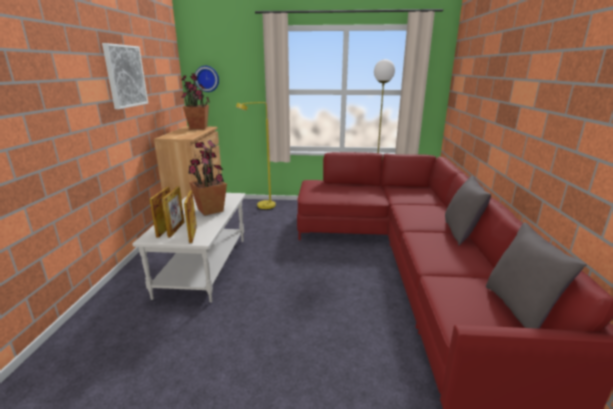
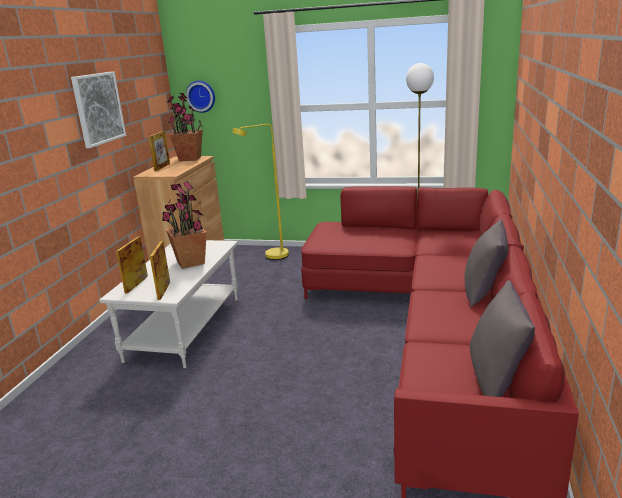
camera: 10 degrees right, 0 degrees up
(176, 229) = (147, 284): picture frame -> picture frame (162, 167)

